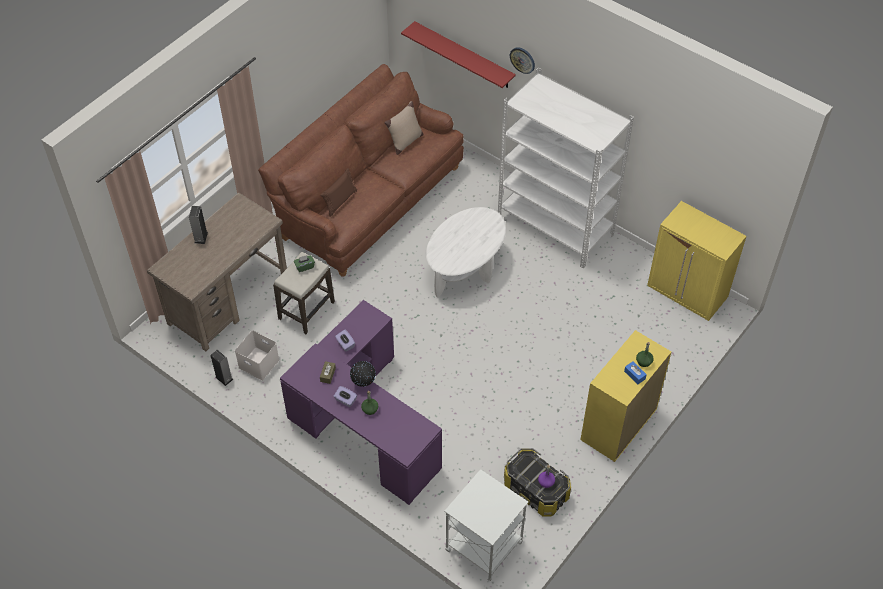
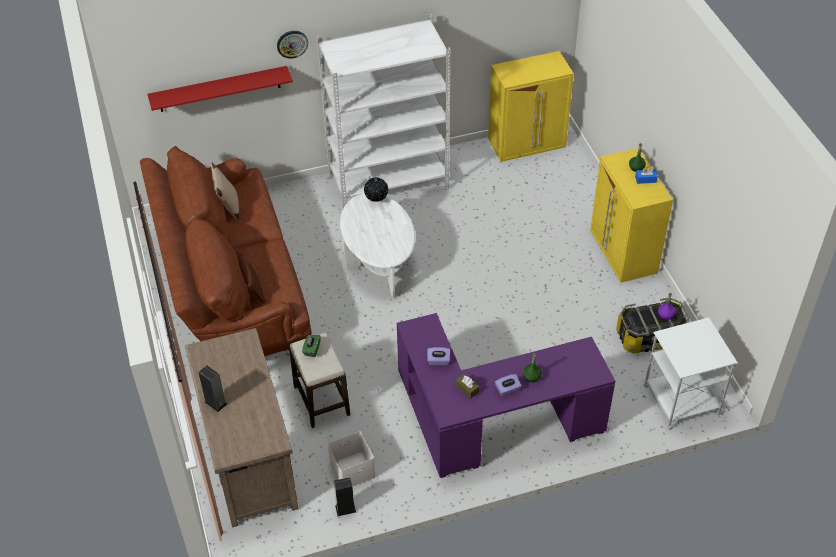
camera: 55 degrees left, 5 degrees down
(363, 383) = (497, 367): globe -> globe (376, 201)

